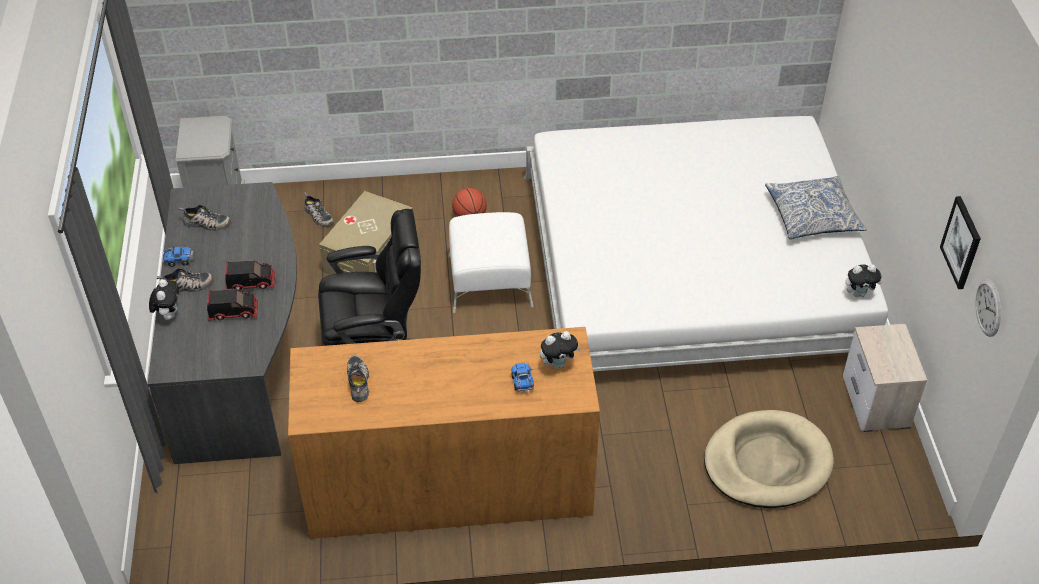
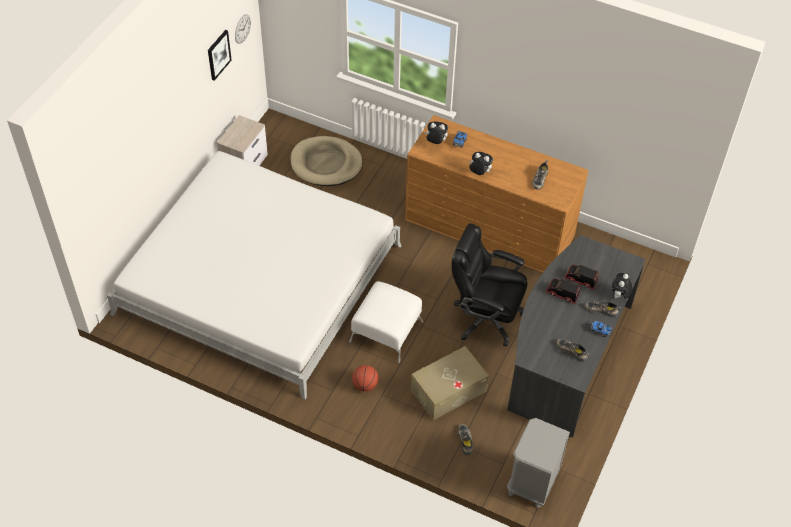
camera: 150 degrees left, 5 degrees up
(812, 216) = (196, 214): pillow -> none
(859, 293) = (224, 162): plush toy -> plush toy (479, 173)

